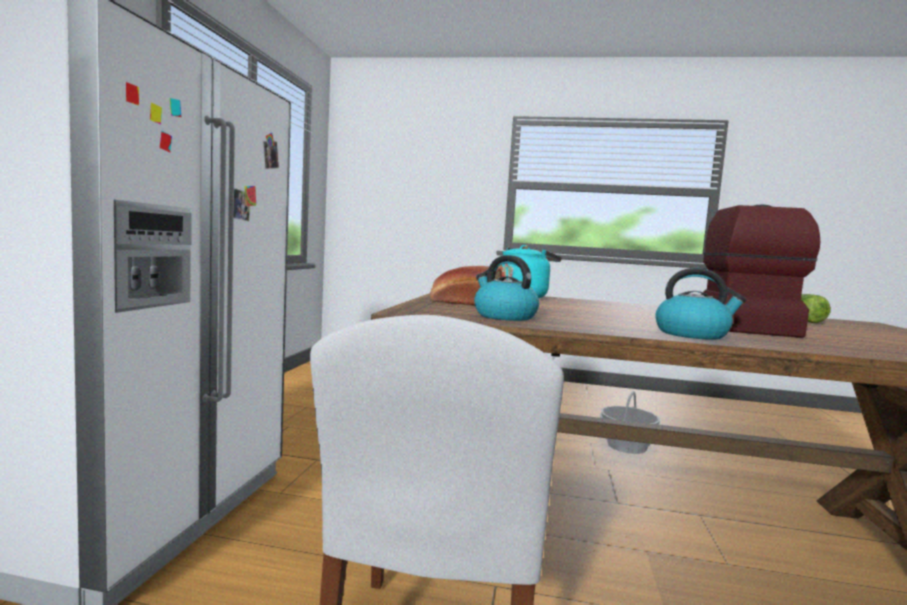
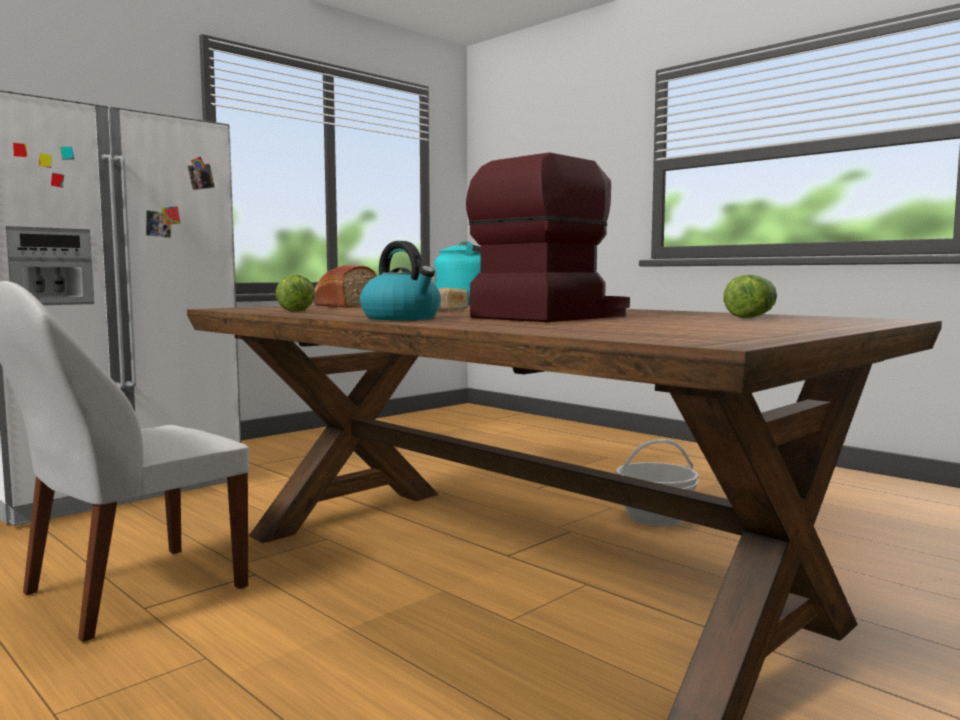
camera: 35 degrees right, 0 degrees up
(504, 316) = (297, 310): kettle -> lettuce
(604, 313) = (451, 310): none -> bread

